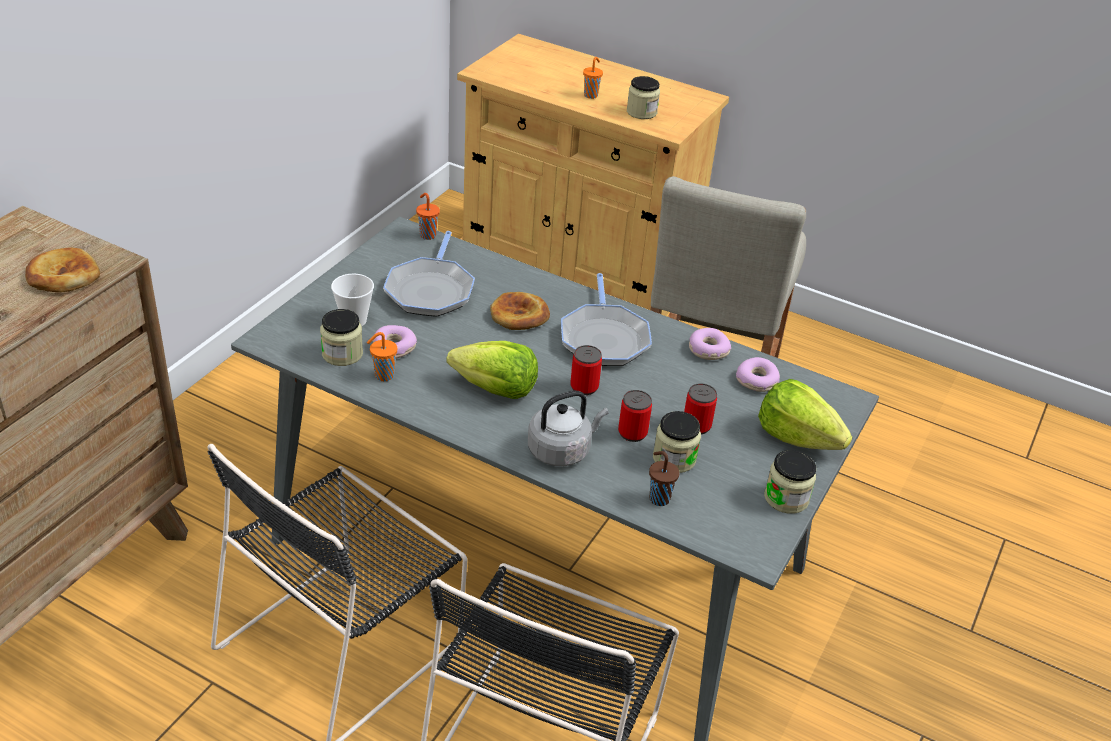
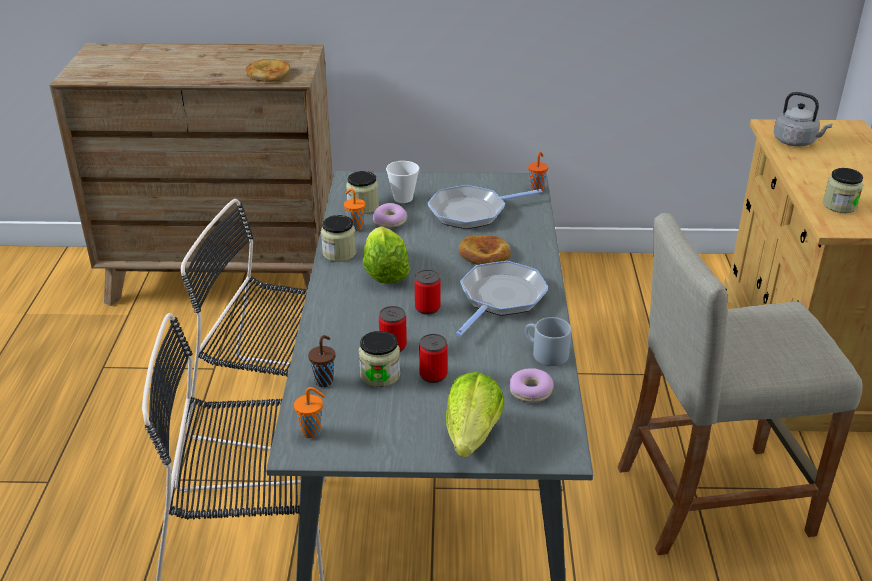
camera: 65 degrees right, 5 degrees down
(562, 450) = (342, 320): grey kettle -> grey kettle (796, 142)
(591, 95) = (823, 176): orange cup -> orange cup (312, 432)
(604, 338) = (500, 298): frying pan -> frying pan turned 150 degrees clockwise
(708, 350) = (544, 353): donut -> grey mug
(786, 498) = (381, 449): jar -> jar (339, 253)

